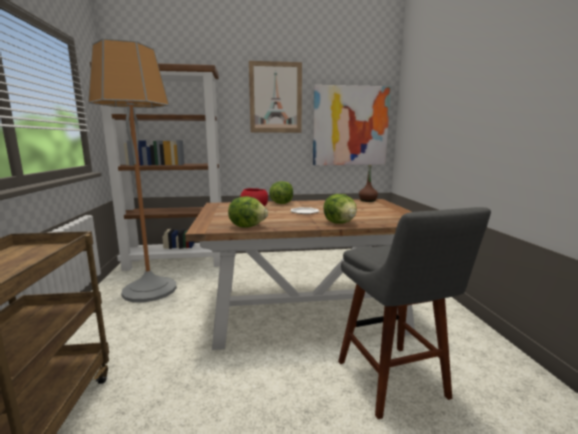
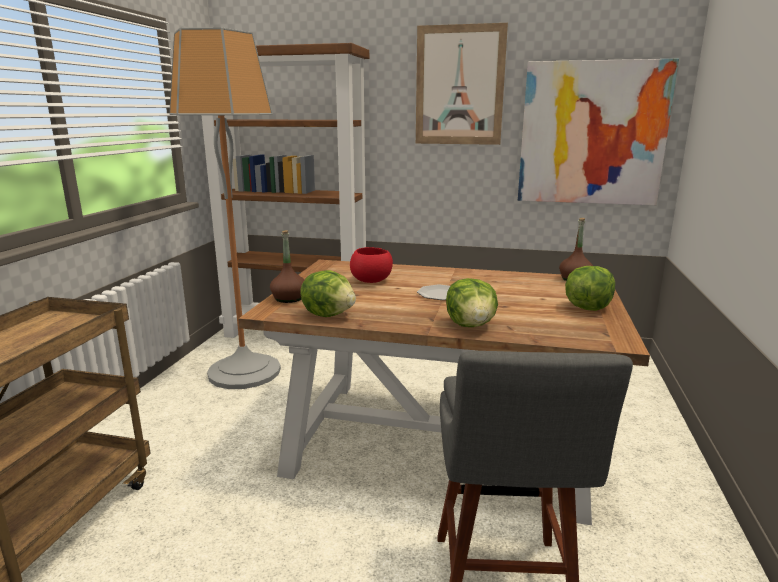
camera: 20 degrees right, 5 degrees up
(210, 221) = (289, 298): none -> brown bottle
(281, 203) = (423, 272): lettuce -> lettuce (587, 307)

